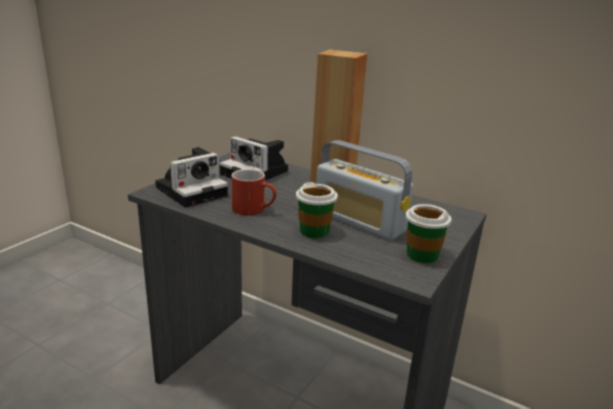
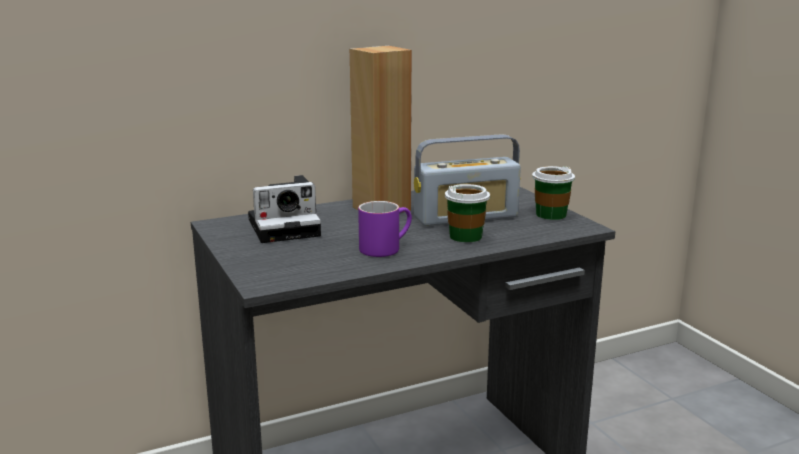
camera: 55 degrees left, 5 degrees down
(193, 190) = (290, 263): camera -> none
(254, 209) = (385, 247): red mug -> purple mug

